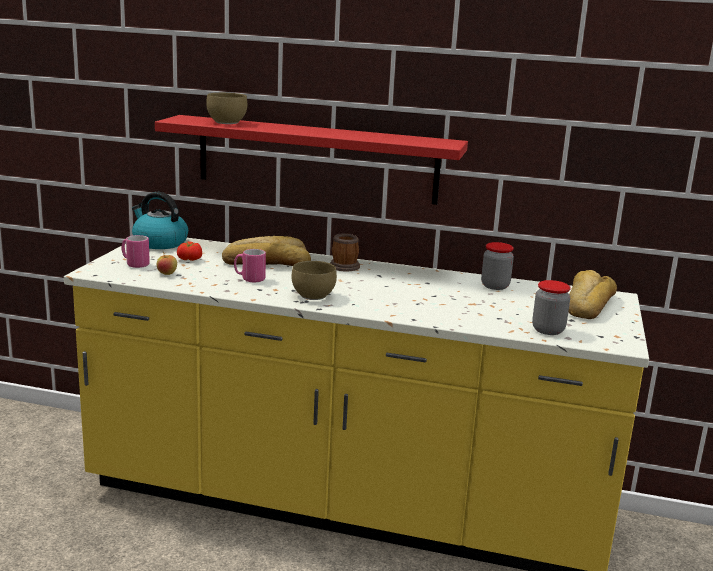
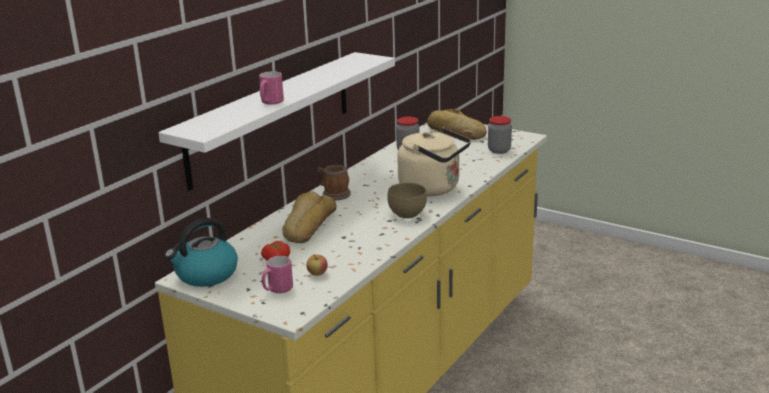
camera: 70 degrees left, 5 degrees up
(228, 123) = (233, 114): brown bowl -> none
(249, 279) = (352, 236): pink mug -> pink mug (270, 103)
(316, 159) = (272, 117): red shelf -> white shelf
(390, 303) = (433, 188): none -> beige kettle

